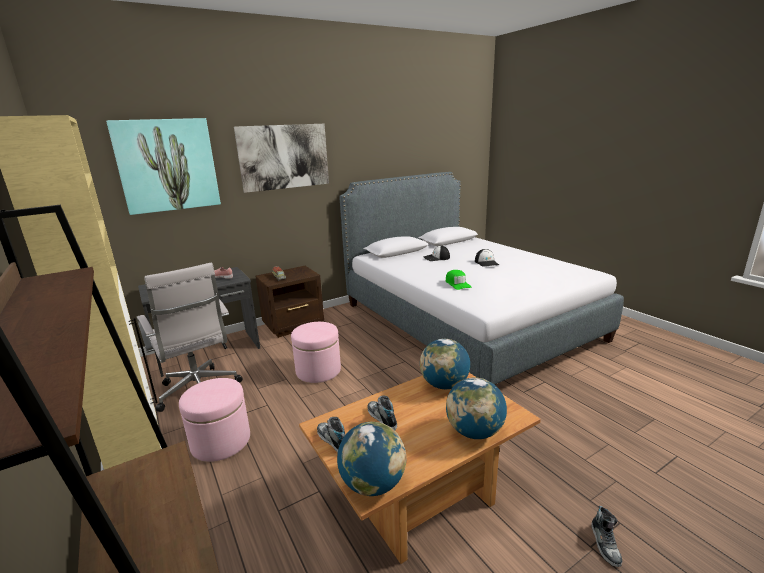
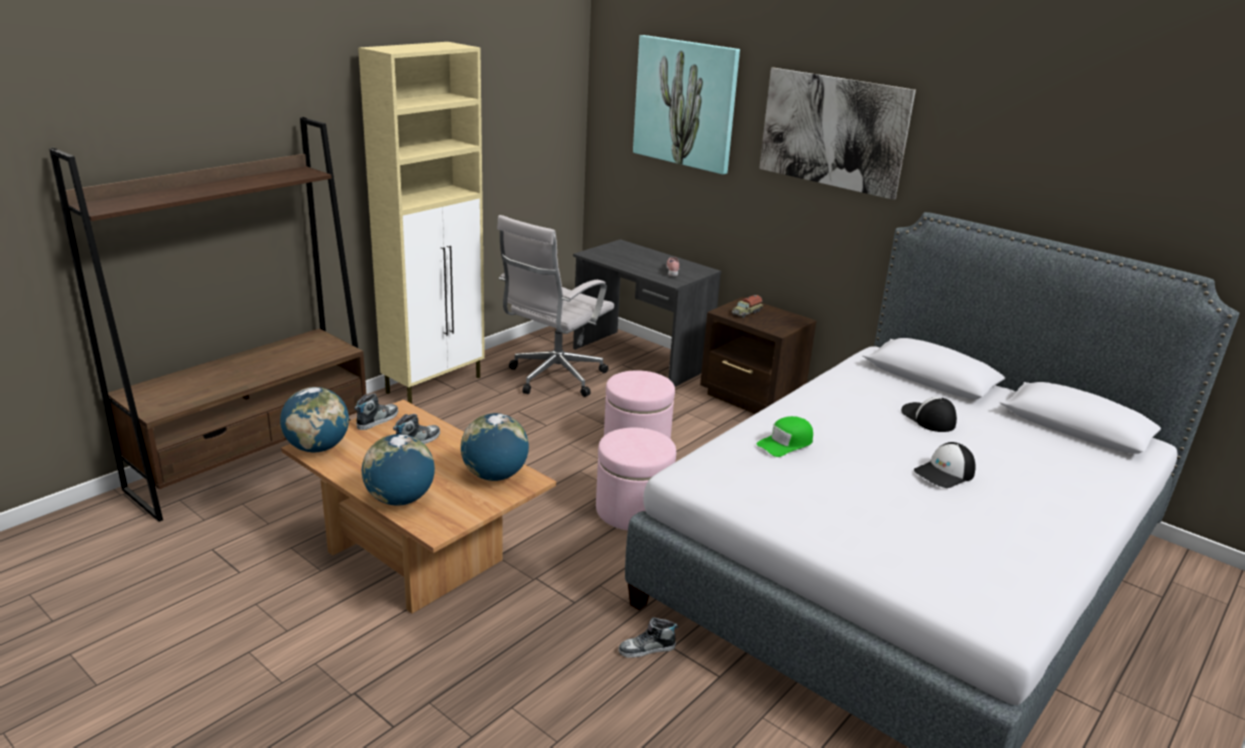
camera: 70 degrees right, 5 degrees up
(221, 441) = (474, 415): pink ottoman -> pink ottoman (633, 510)
(605, 544) = (358, 707): shoe -> shoe (647, 649)

